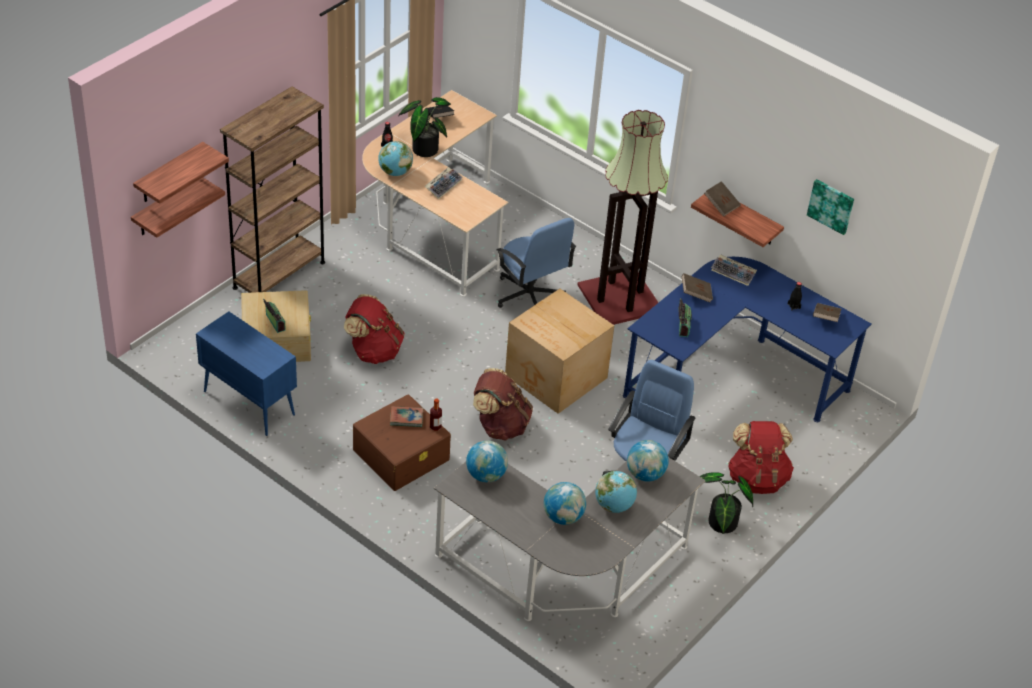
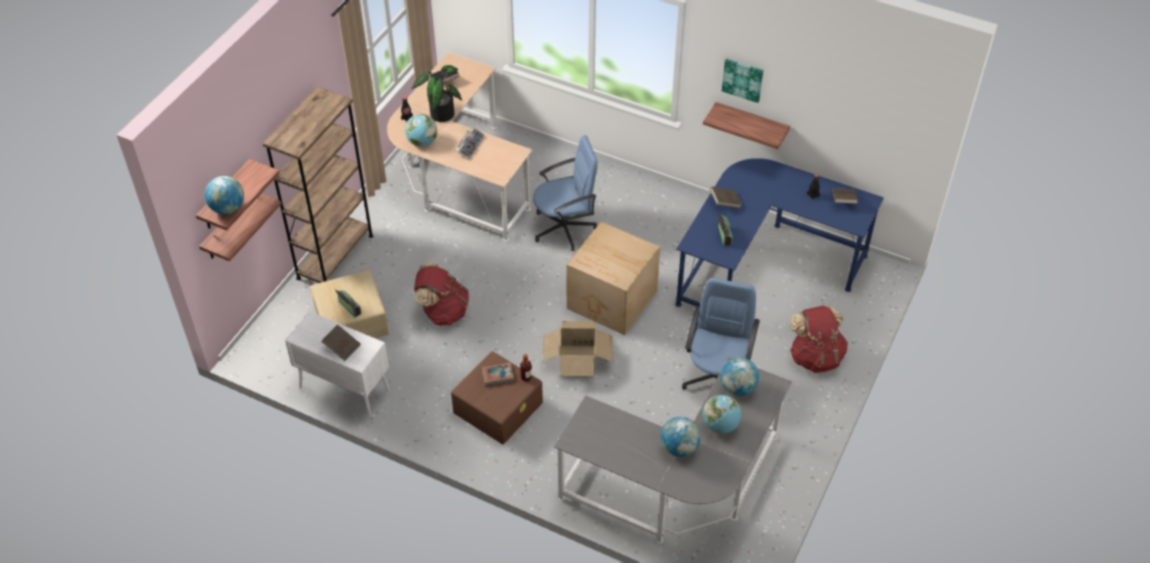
camera: 10 degrees left, 5 degrees up
(248, 403) = (344, 388): blue cabinet -> white cabinet
(486, 475) = (597, 422): globe -> globe (228, 208)
(500, 425) = (577, 358): brown backpack -> cardboard box
(529, 296) = (565, 228): blue office chair -> blue office chair turned 60 degrees counterclockwise
(619, 299) = (644, 214): floor lamp -> none
(720, 525) = (798, 408): potted plant -> none
(721, 205) = (729, 117): brown book -> brown book (342, 347)
(734, 273) = (751, 175): keyboard -> none
(831, 206) = (836, 101): picture -> picture (743, 79)

